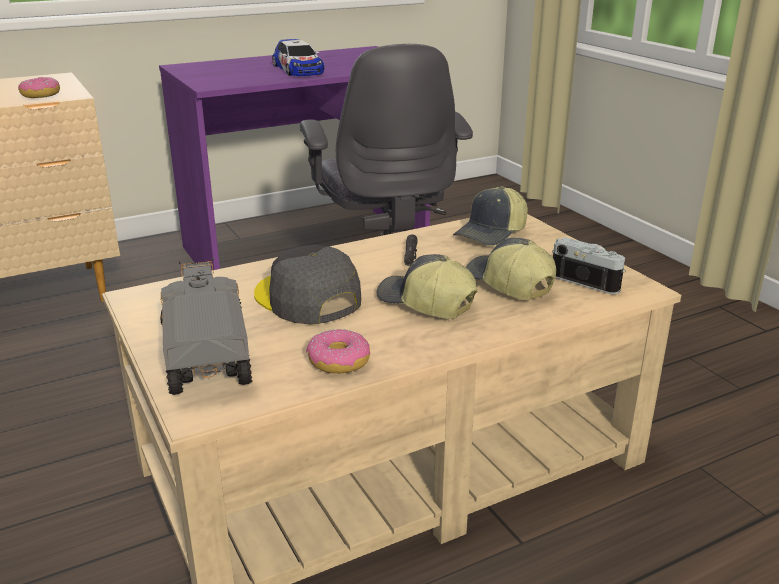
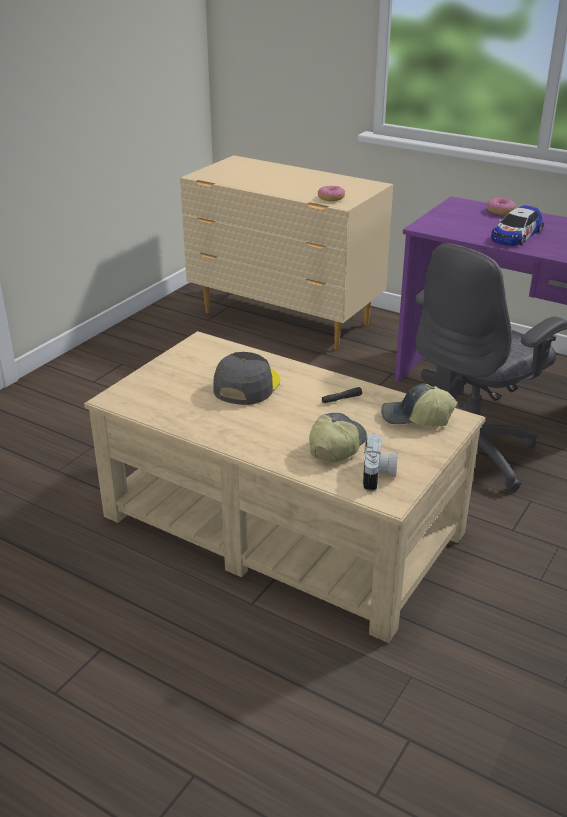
camera: 60 degrees right, 5 degrees up
(207, 355) = (160, 381): toy truck -> none
(338, 361) = (185, 418): donut -> donut (500, 211)
(424, 304) = (277, 424): cap -> none

